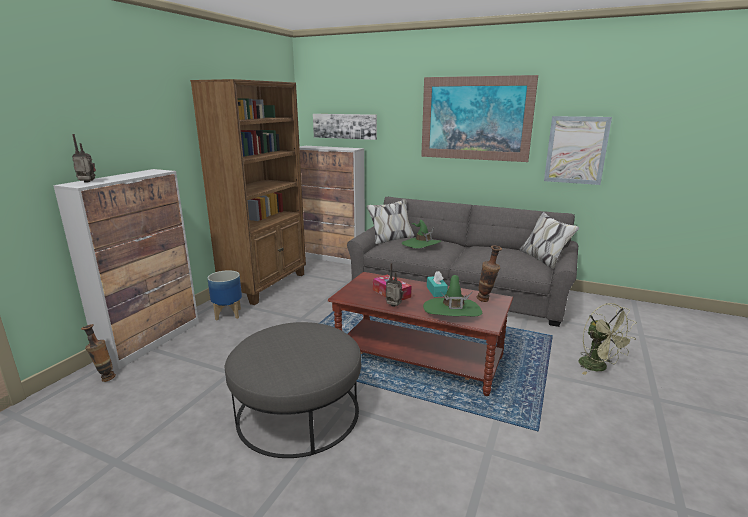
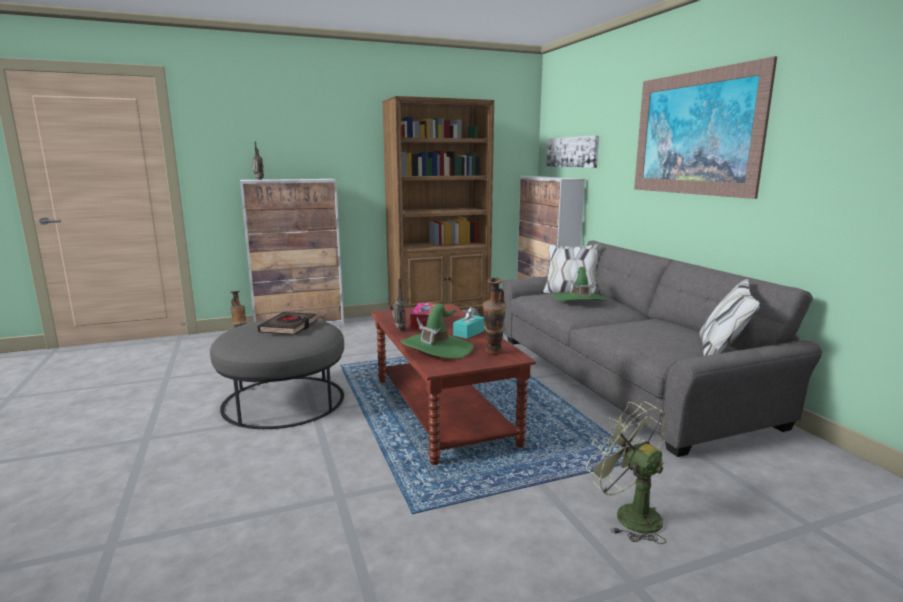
camera: 45 degrees right, 5 degrees down
(228, 314) = (372, 327): planter -> none
(297, 339) = (289, 327): none -> black book
(576, 150) = (829, 179): picture -> none
(598, 367) = (628, 515): green fan -> green fan turned 120 degrees clockwise

